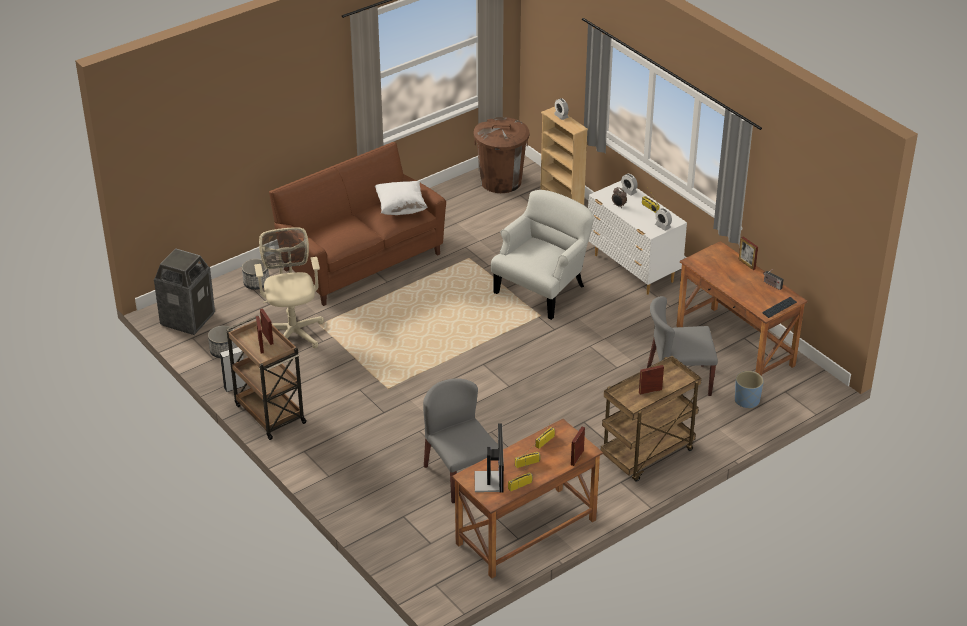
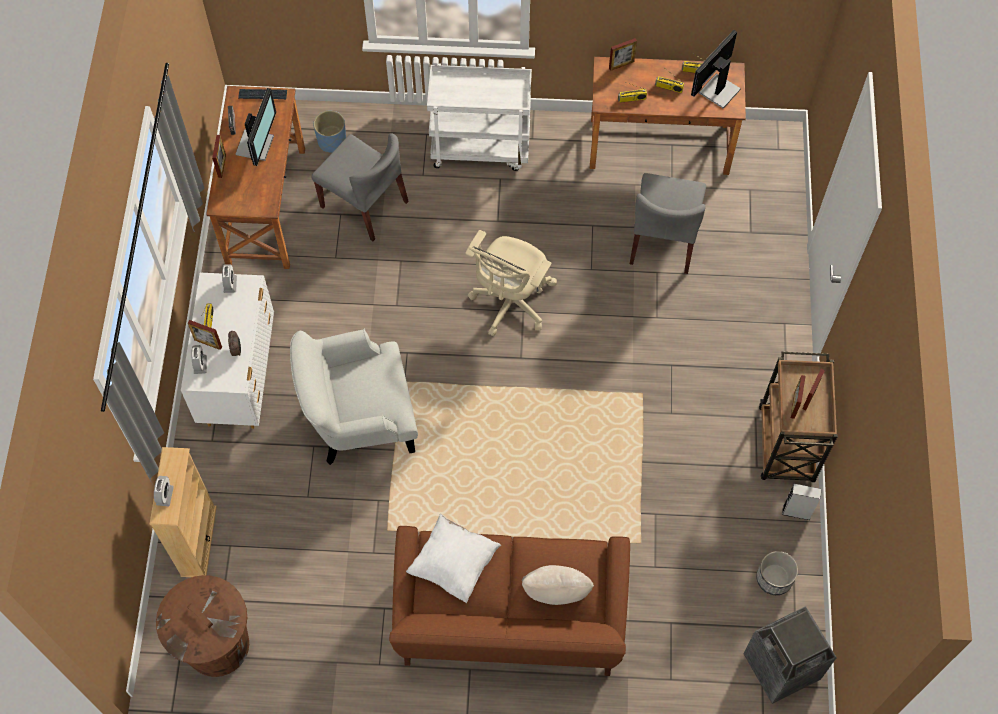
camera: 140 degrees left, 25 degrees up
(256, 283) = (659, 674): planter -> none
(292, 332) = (677, 553): beige office chair -> beige office chair (510, 304)
(334, 225) = (556, 594): none -> beige pillow
(647, 455) = (481, 148): brown cart -> white cart
(650, 391) = (484, 90): picture frame -> picture frame (208, 343)
(743, 283) = (256, 145): none -> monitor

